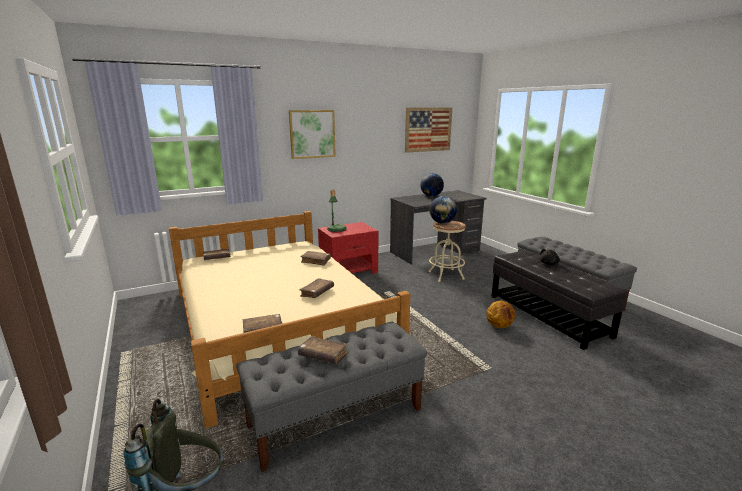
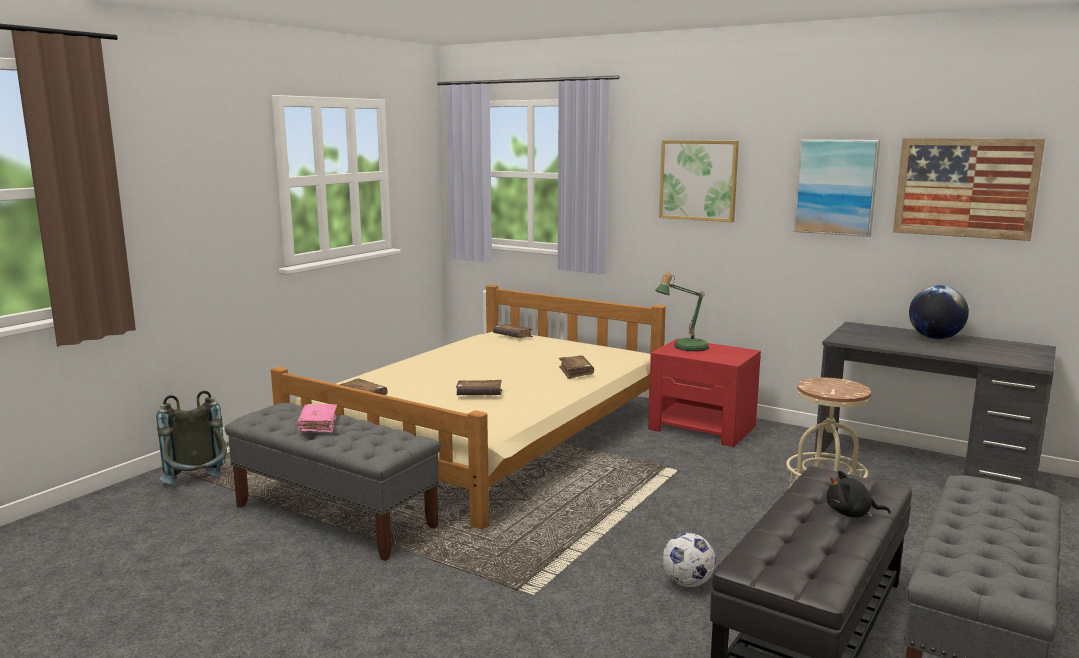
camera: 60 degrees right, 5 degrees down
(323, 356) = (318, 425): brown book -> pink book
(380, 133) = (836, 187): none -> picture
(442, 223) = (829, 382): globe -> none
(499, 326) = (687, 583): basketball -> football

